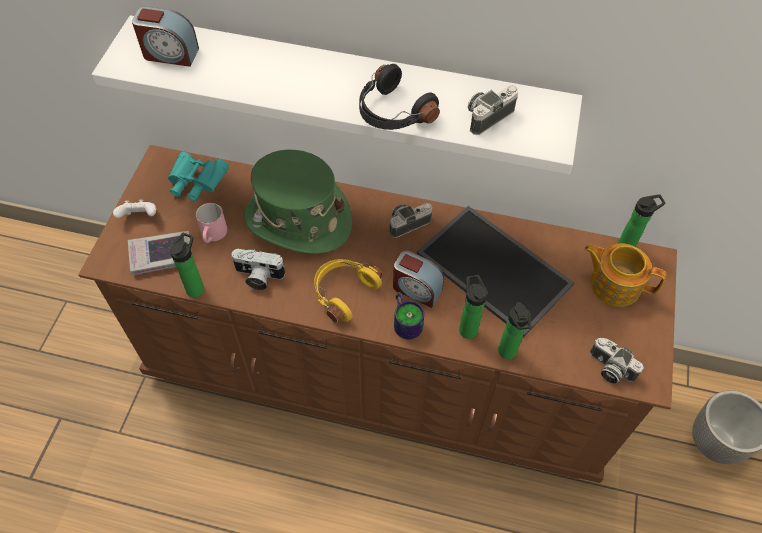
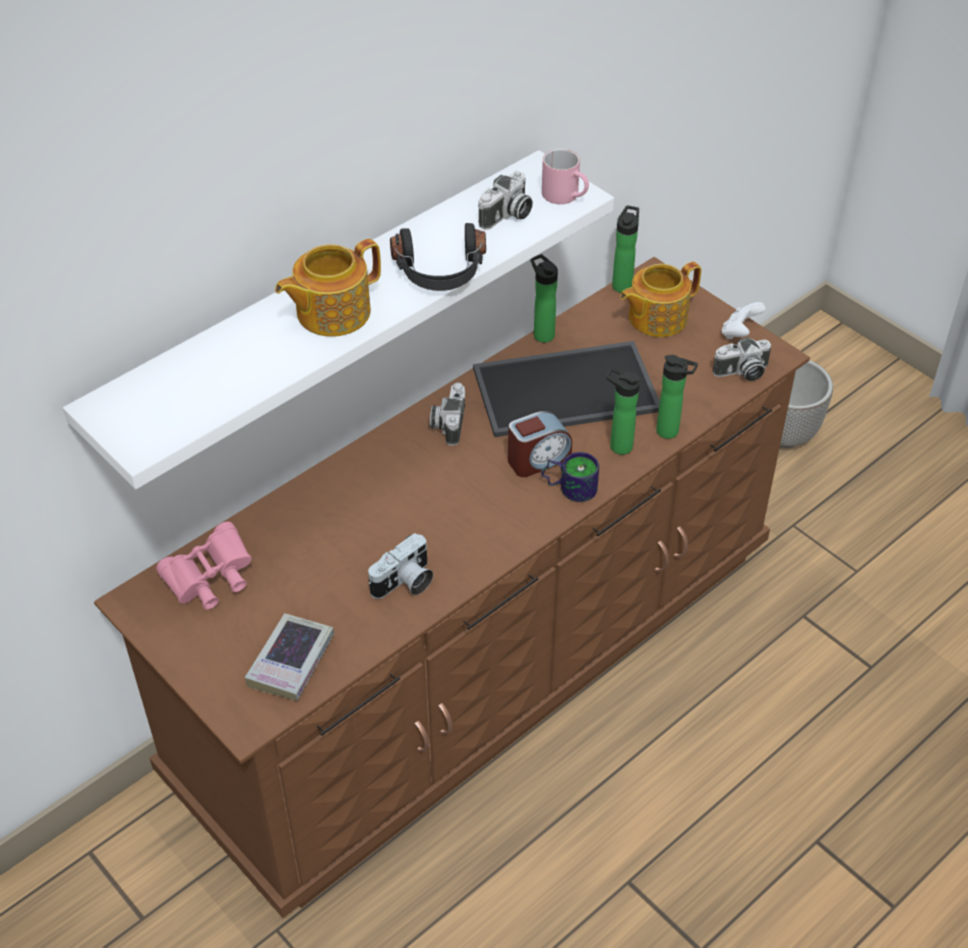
camera: 55 degrees left, 10 degrees down
(140, 217) = (208, 659): white game controller -> white game controller (739, 333)
(170, 54) = (173, 397): alarm clock -> none
(197, 184) = (210, 580): turquoise binoculars -> pink binoculars
(197, 287) = (369, 646): bottle -> bottle (542, 334)
(213, 235) = (307, 598): pink mug -> pink mug (566, 196)
(298, 219) = (356, 511): green hat -> none
(305, 81) = (331, 312): none -> teapot
(343, 292) = (490, 519): yellow headphones -> none
(488, 116) = (507, 216): camera -> camera turned 135 degrees counterclockwise

